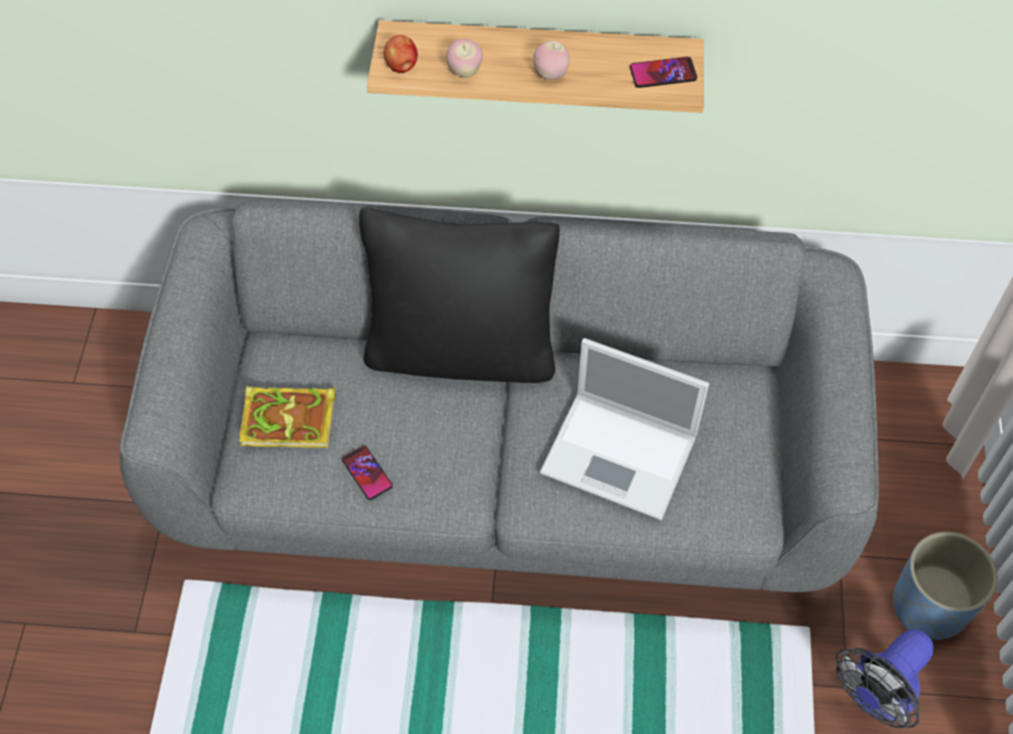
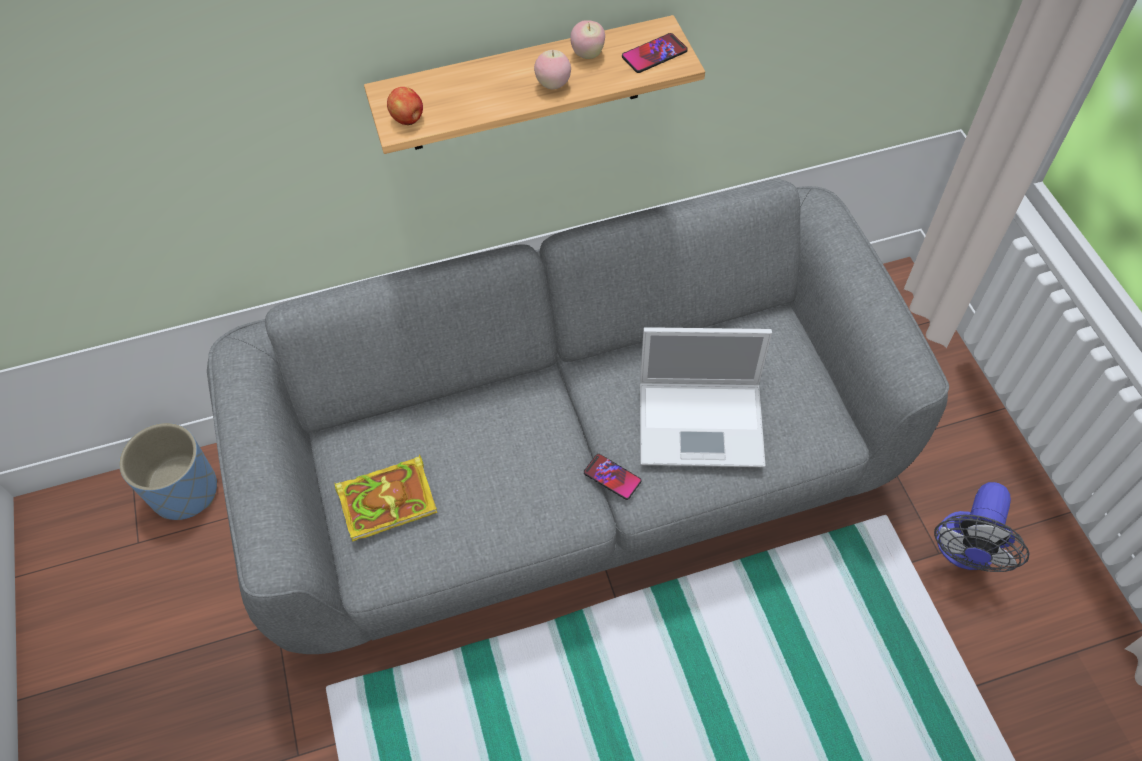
camera: 20 degrees left, 0 degrees up
(367, 473) = (484, 523): phone -> phone (612, 477)
(461, 351) = (518, 381): black pillow -> none
(465, 72) = (471, 106): apple -> apple (588, 54)
(930, 605) = (969, 460): blue planter -> blue planter (185, 491)

